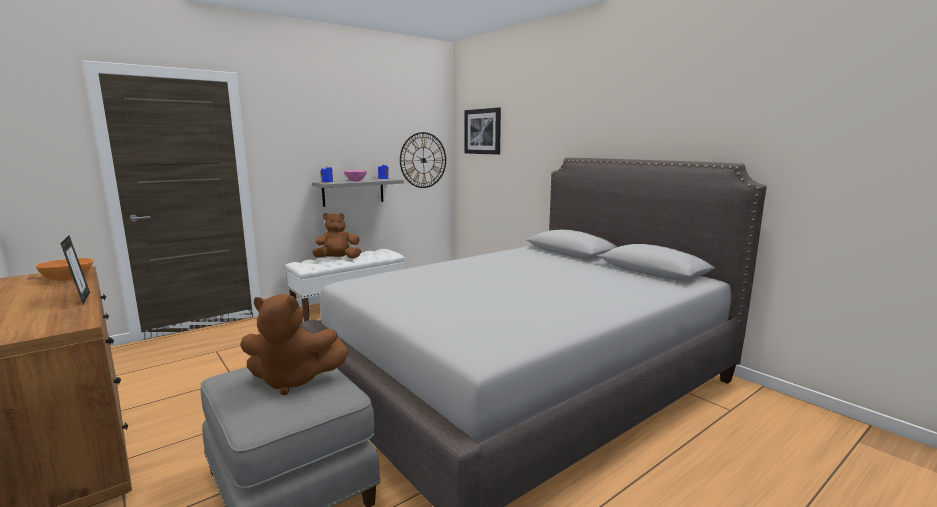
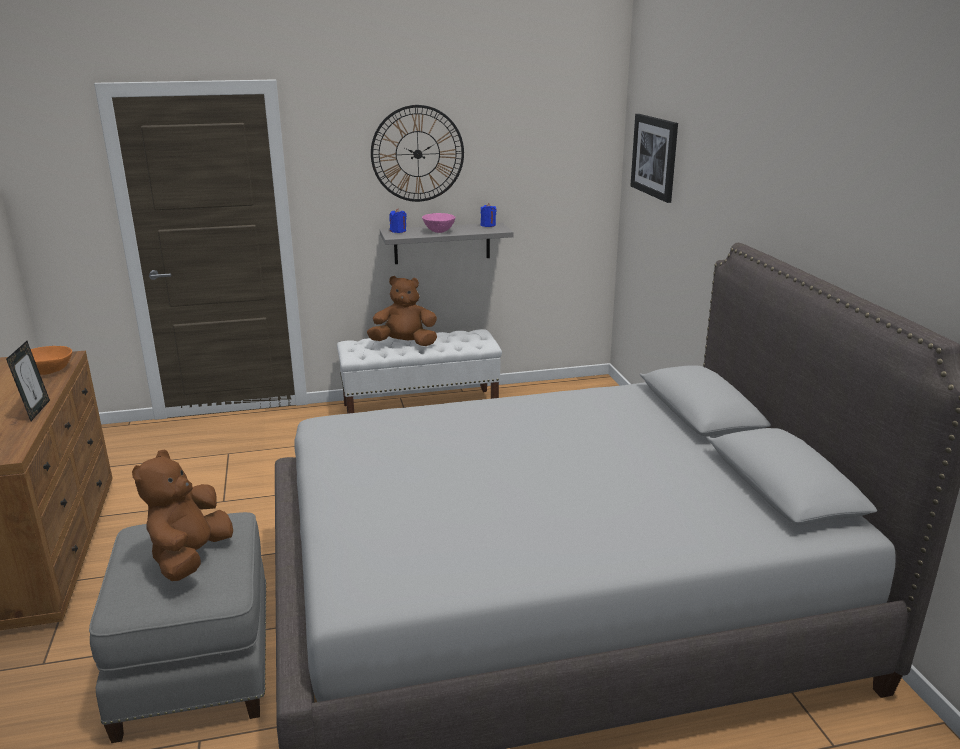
camera: 25 degrees right, 10 degrees up
(293, 380) = (190, 558): brown plush toy -> brown plush toy turned 75 degrees clockwise
(423, 160) = (563, 193): wall clock -> wall clock (417, 154)

